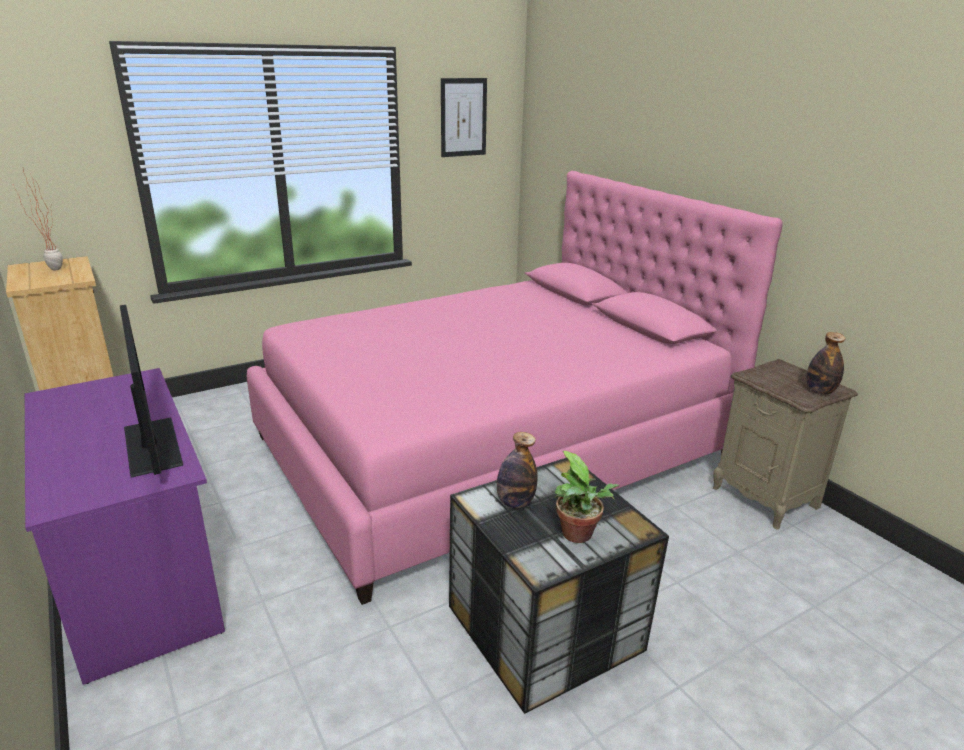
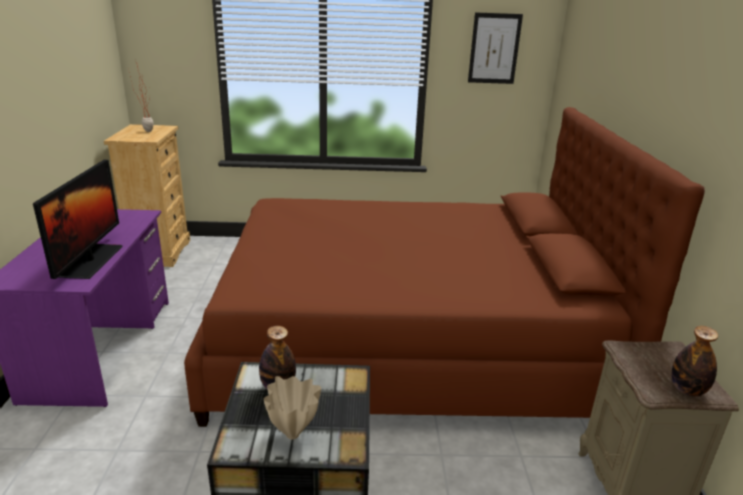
camera: 30 degrees right, 0 degrees up
(493, 447) = (406, 342): pink bed -> brown bed
(579, 536) = (293, 435): potted plant -> beige vase

